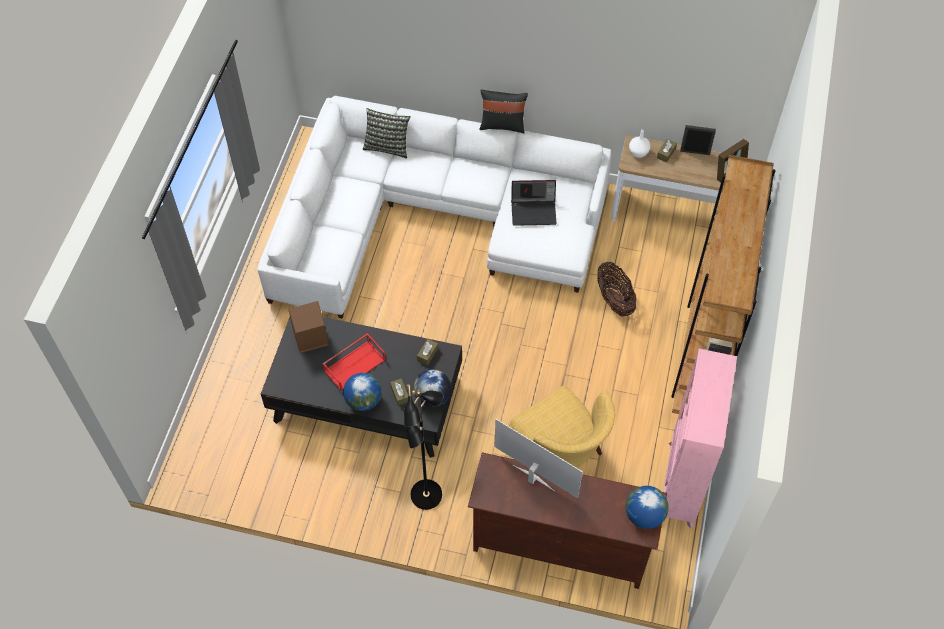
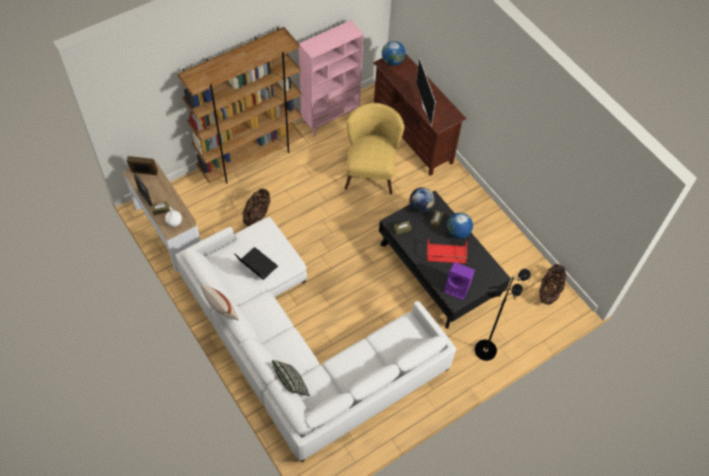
camera: 140 degrees left, 0 degrees up
(221, 471) = (549, 291): none -> basket
(309, 338) = (458, 288): brown speaker -> purple speaker
(427, 495) = (452, 200): black floor lamp -> black floor lamp (485, 349)
(502, 125) = (221, 311): black pillow -> beige pillow

